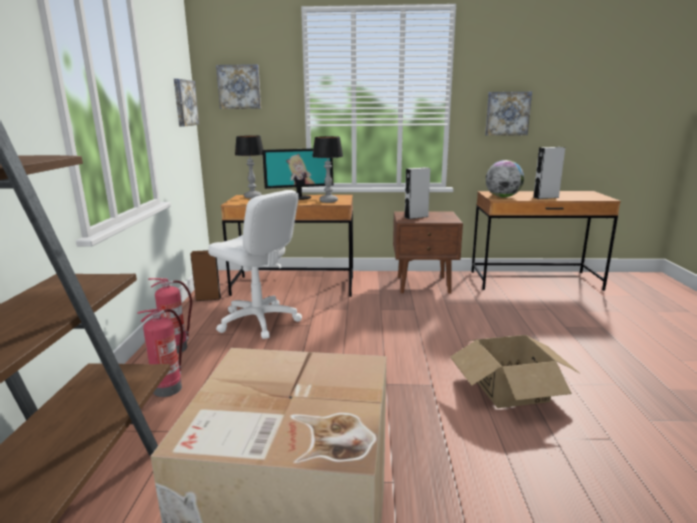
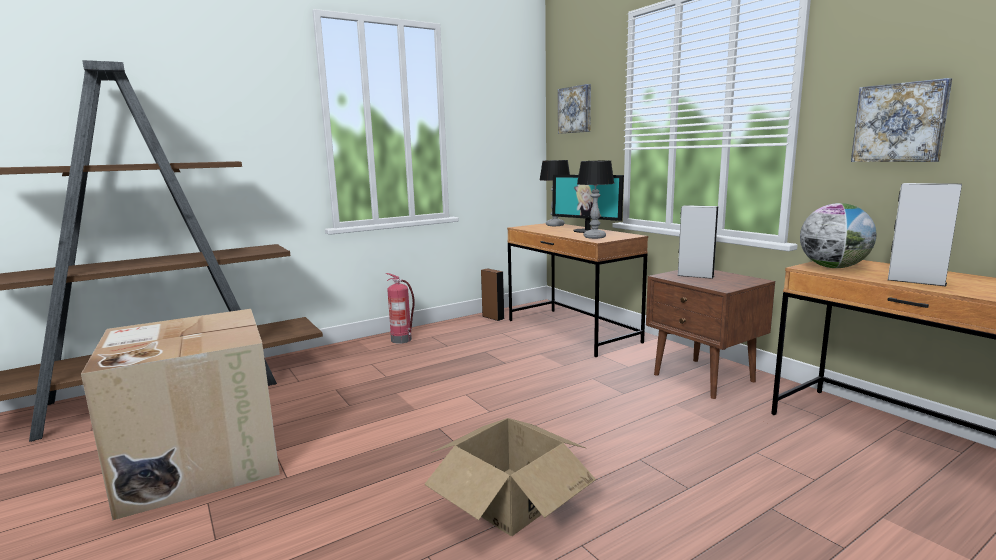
camera: 55 degrees right, 5 degrees down
(168, 388) = (347, 359): fire extinguisher -> none
(184, 103) = (520, 128): picture -> none
(258, 321) = (481, 345): white office chair -> none

